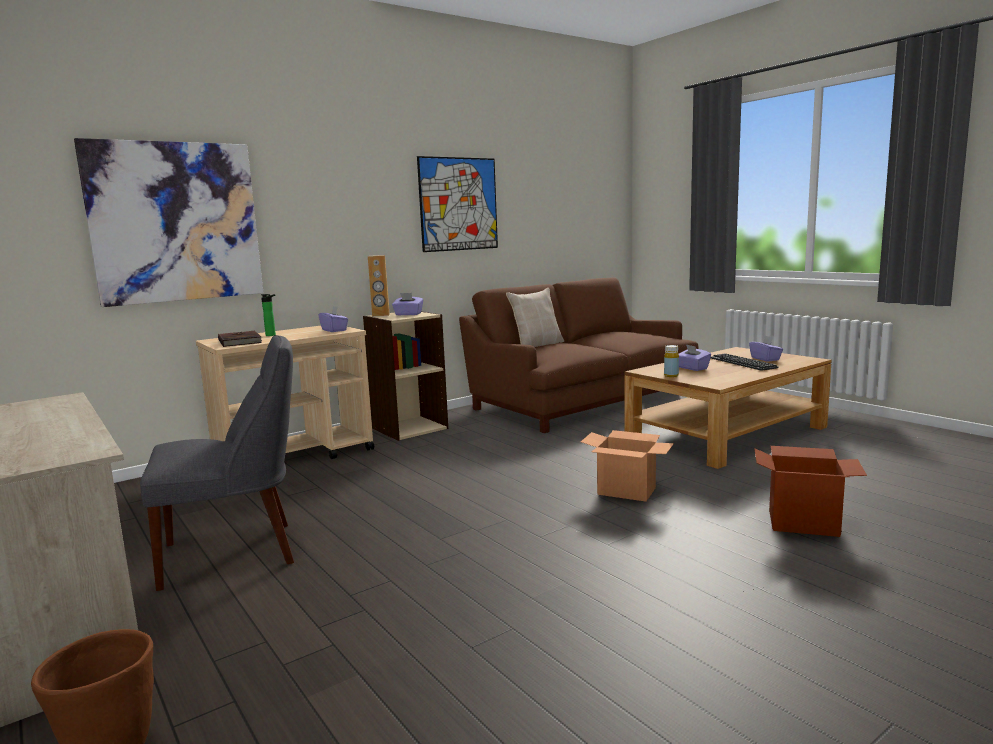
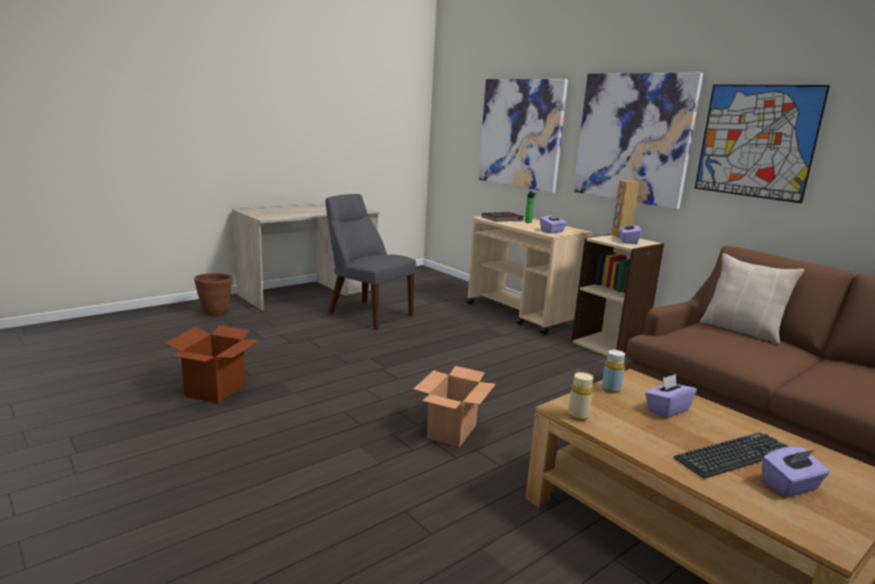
camera: 85 degrees right, 5 degrees up
(236, 552) = (367, 313): grey chair -> grey chair turned 150 degrees clockwise
(351, 212) = (633, 138): none -> picture
(725, 382) = (578, 416): none -> beige bottle
(803, 523) = (357, 521): cardboard box -> cardboard box (215, 390)

